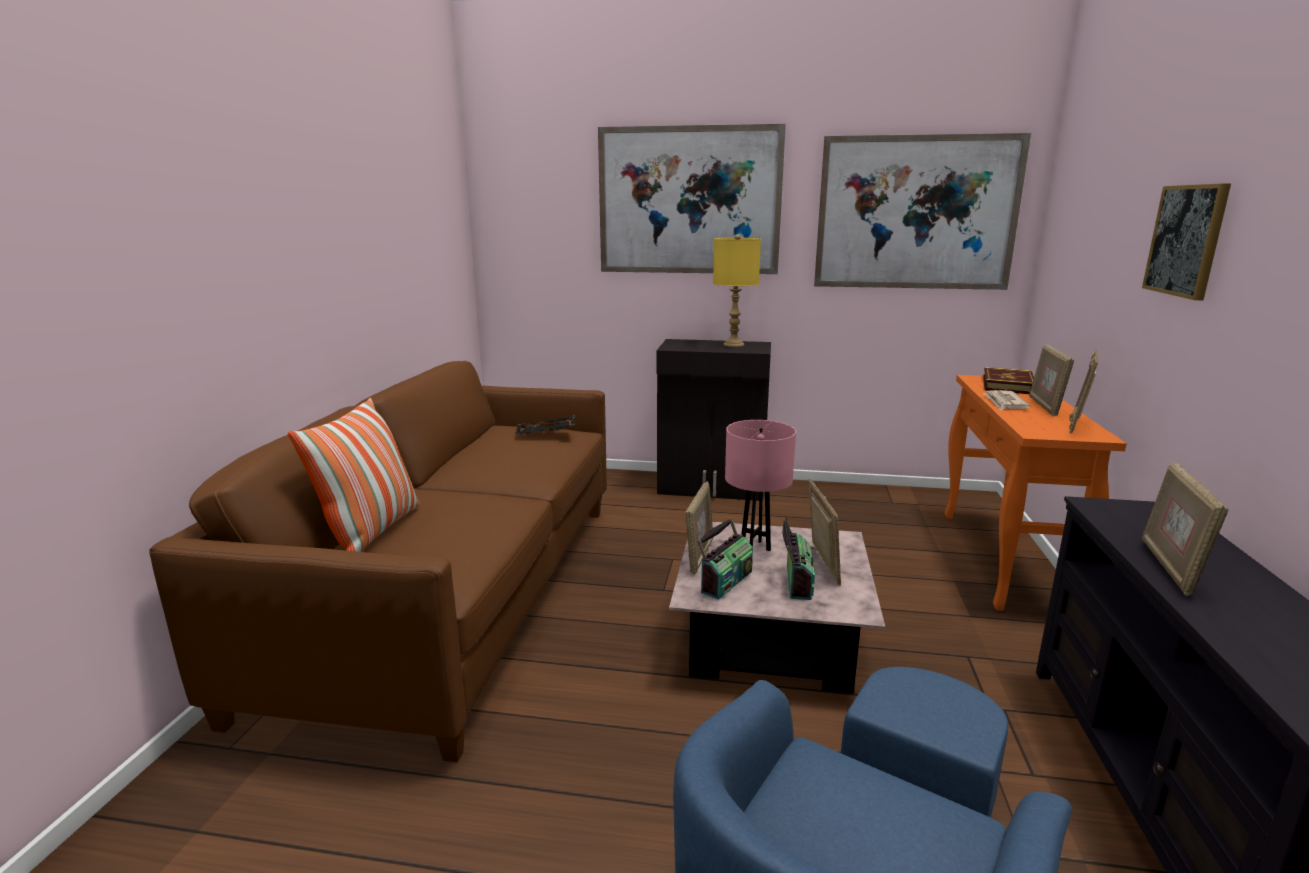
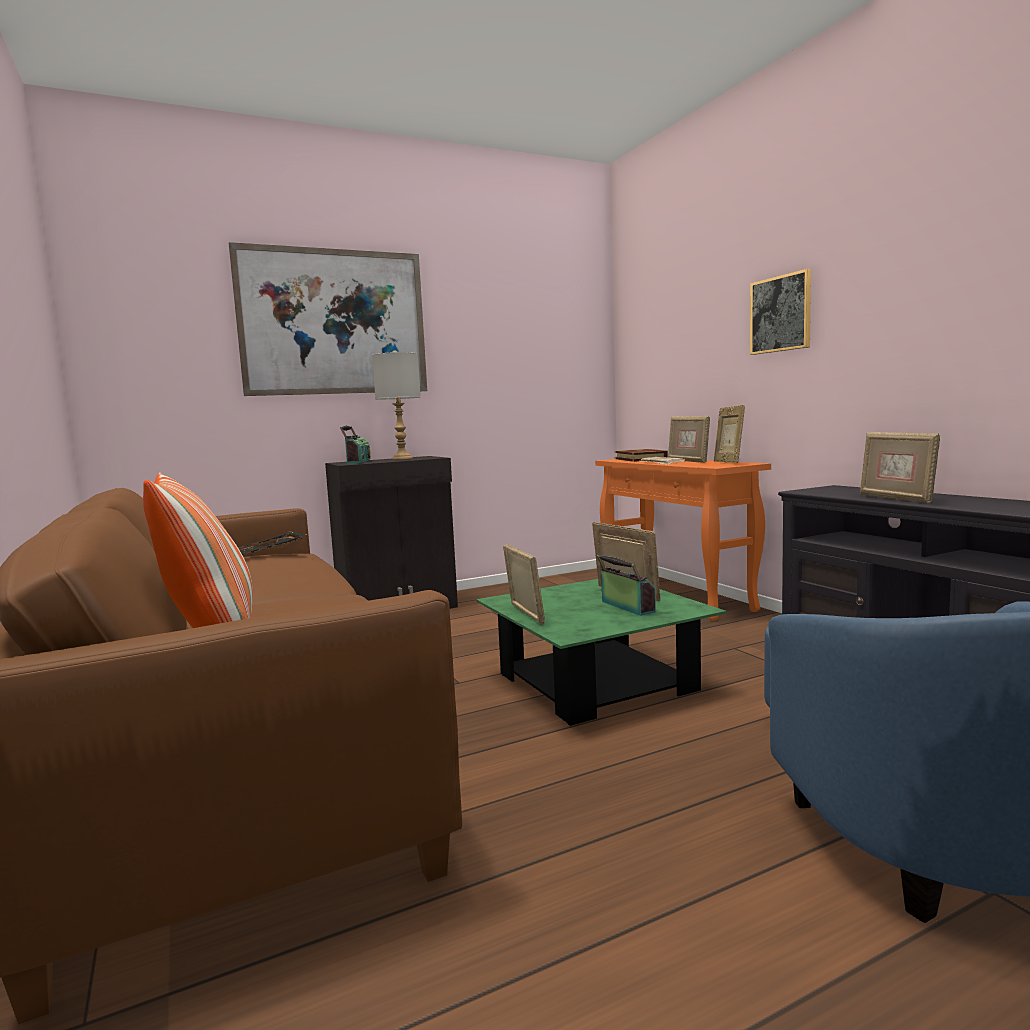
camera: 35 degrees left, 10 degrees down
(725, 581) = (574, 621): radio -> radio (357, 461)
(733, 344) = (402, 458): yellow table lamp -> grey table lamp
(755, 547) = (559, 599): pink table lamp -> none
(770, 639) = (596, 682): pink coffee table -> green coffee table
(916, 213) = (530, 336): picture -> none

